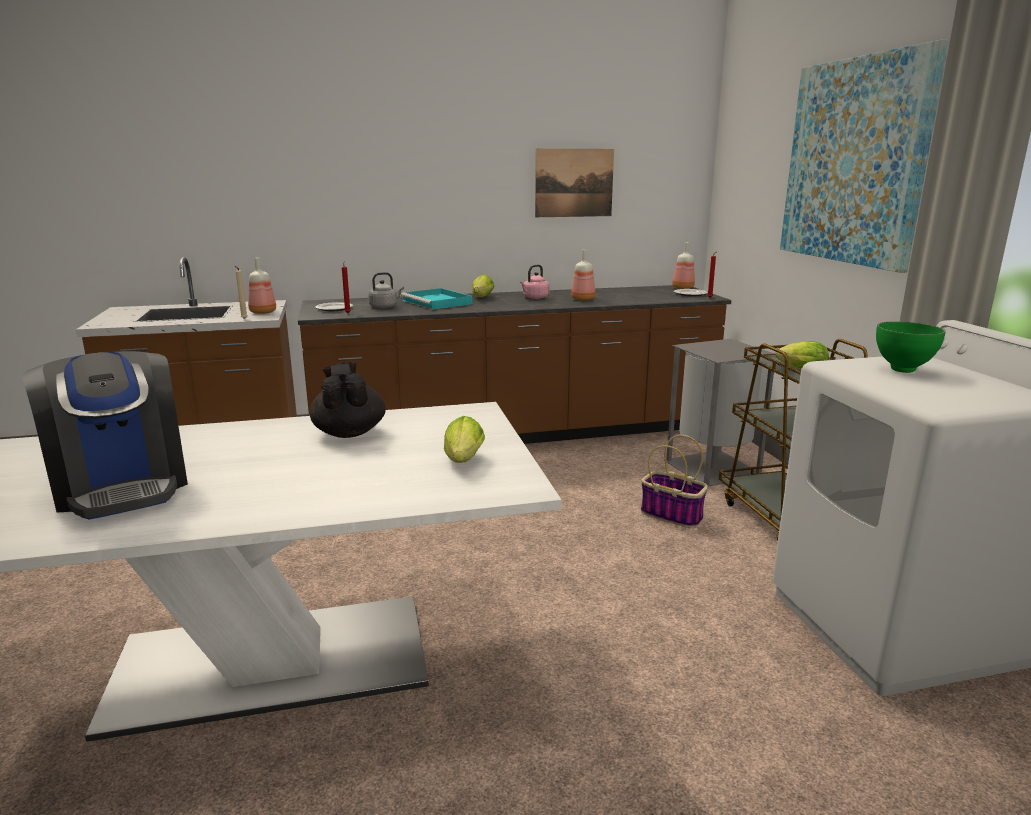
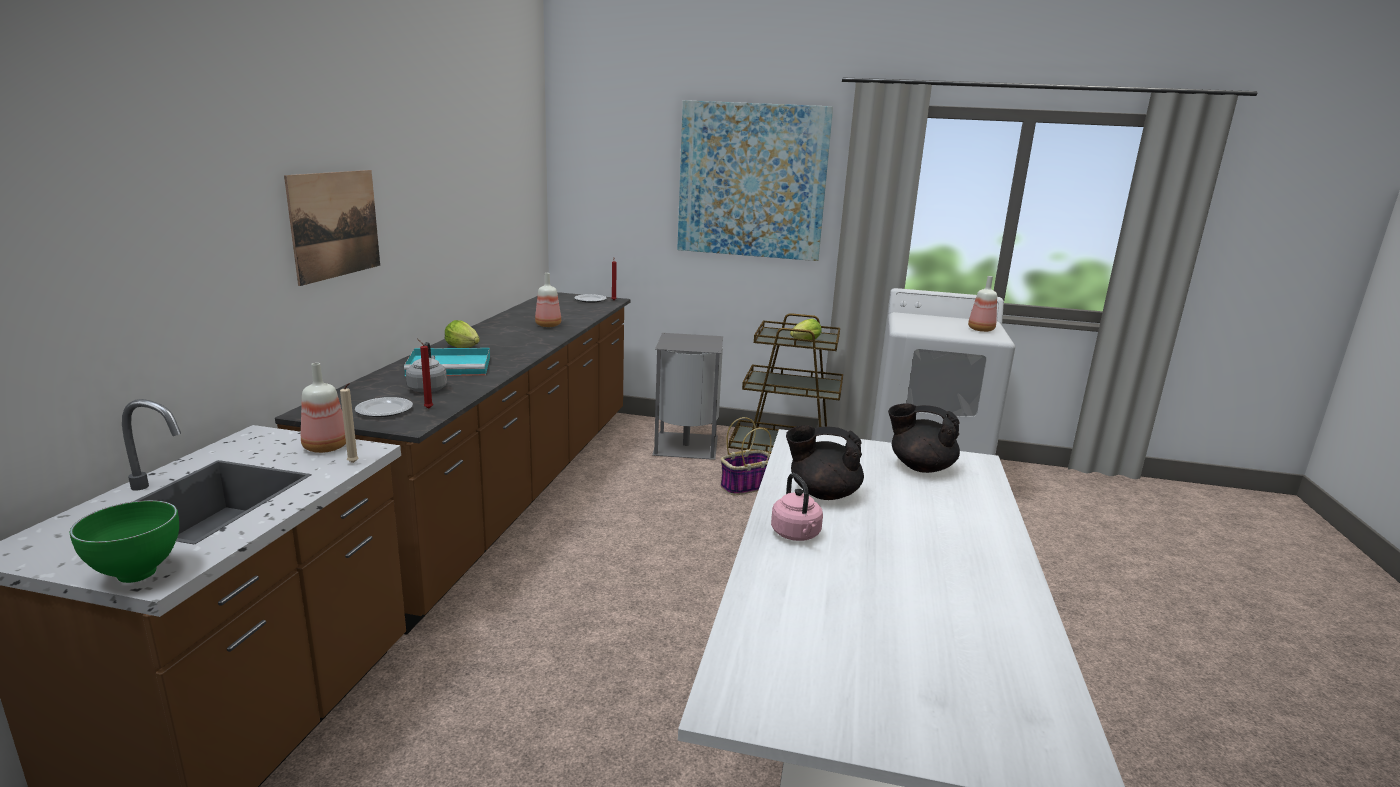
camera: 65 degrees left, 0 degrees up
(122, 486) = (917, 615): coffee machine -> none
(463, 462) = (920, 467): lettuce -> black teapot
(535, 298) = (507, 334): pink kettle -> pink kettle (796, 535)
(574, 183) = (479, 199): picture -> picture (335, 224)
(682, 288) = (561, 295): bottle -> bottle (981, 330)
(902, 370) = (928, 324): green bowl -> green bowl (136, 576)

